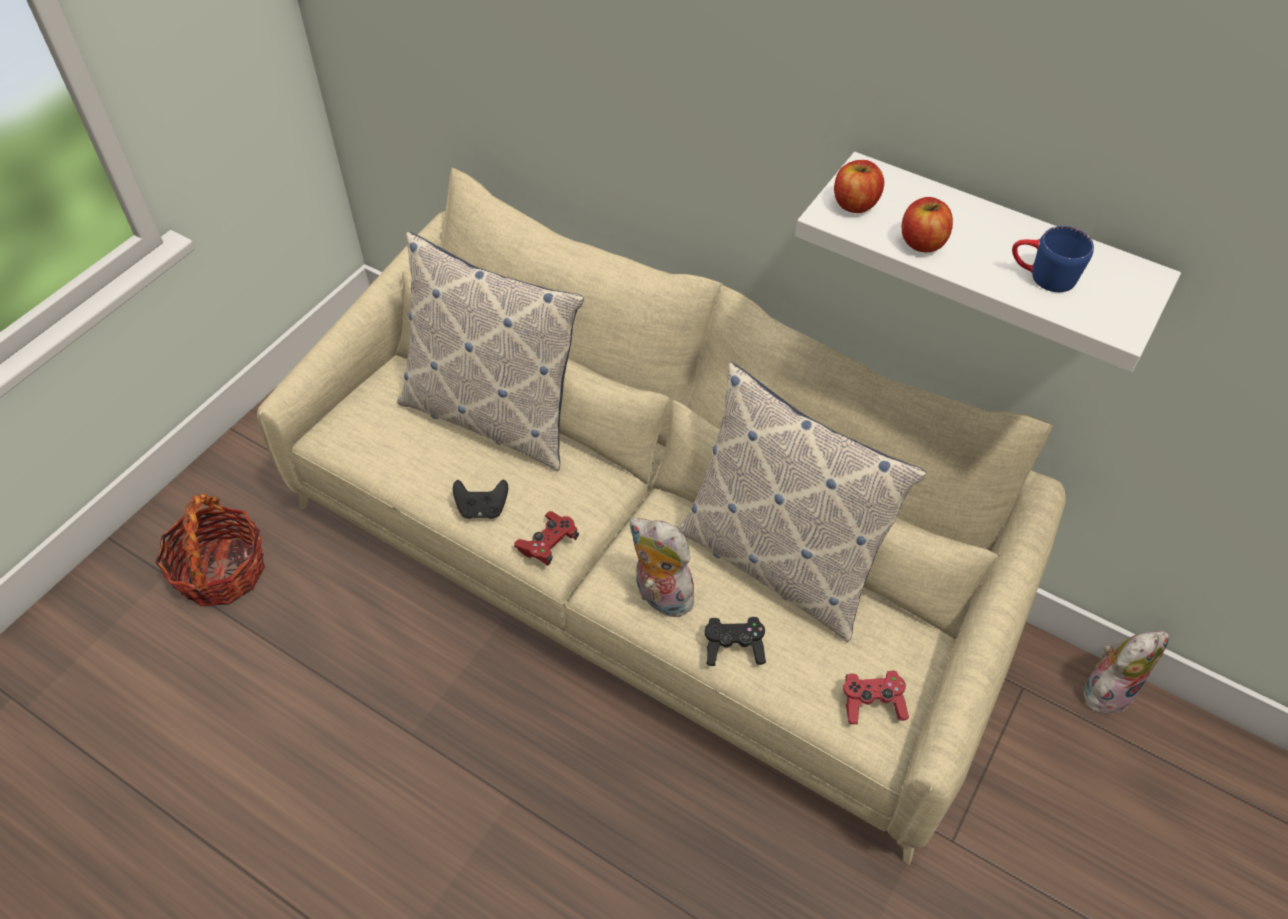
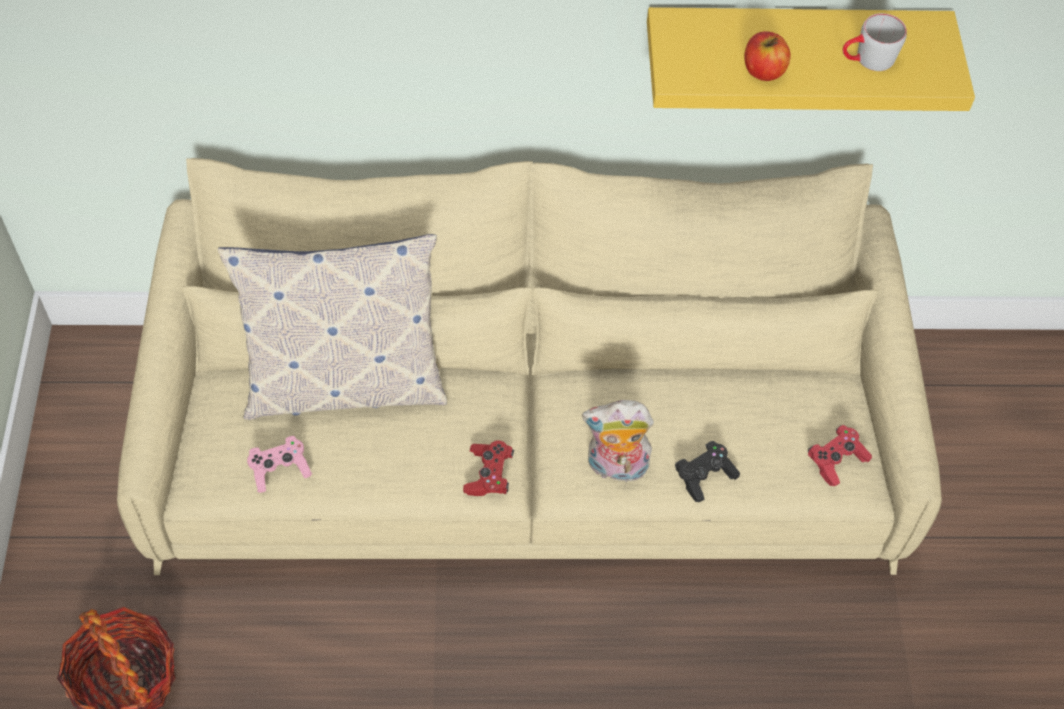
camera: 35 degrees left, 5 degrees up
(392, 453) = (280, 469): none -> pink game controller
(482, 509) = (405, 475): black game controller -> none
(778, 562) = (688, 384): pillow -> none
(855, 204) = (688, 58): apple -> none
(994, 253) = (792, 47): white shelf -> yellow shelf
(1042, 276) = (867, 60): blue mug -> grey mug
(1107, 689) = (947, 351): plush toy -> none

